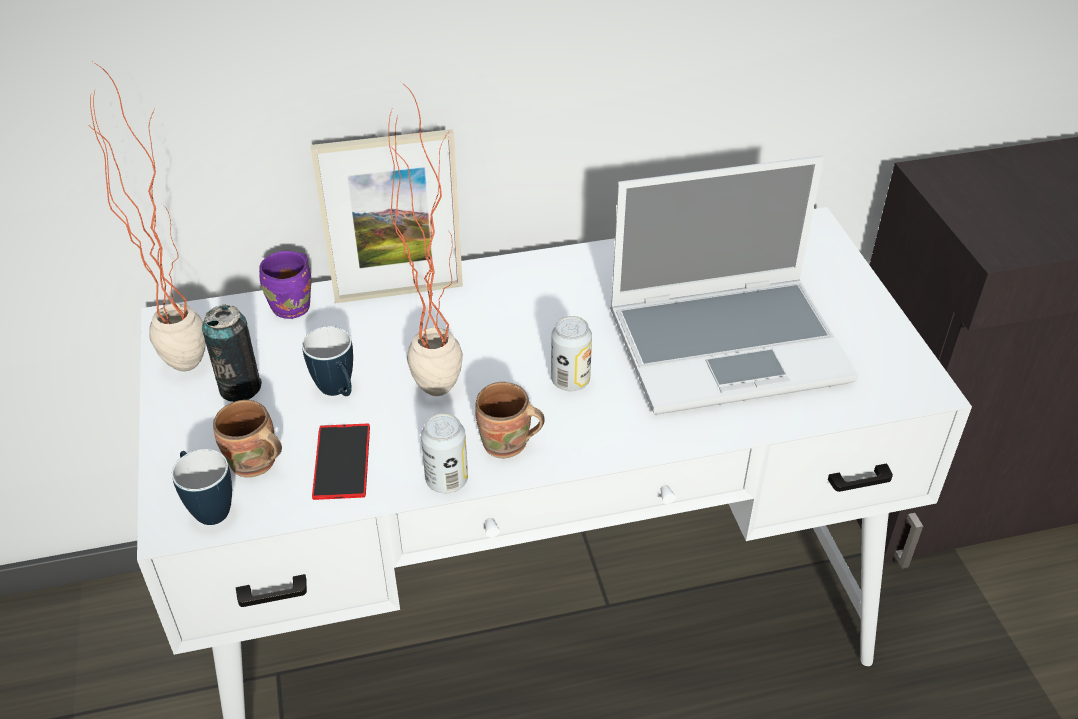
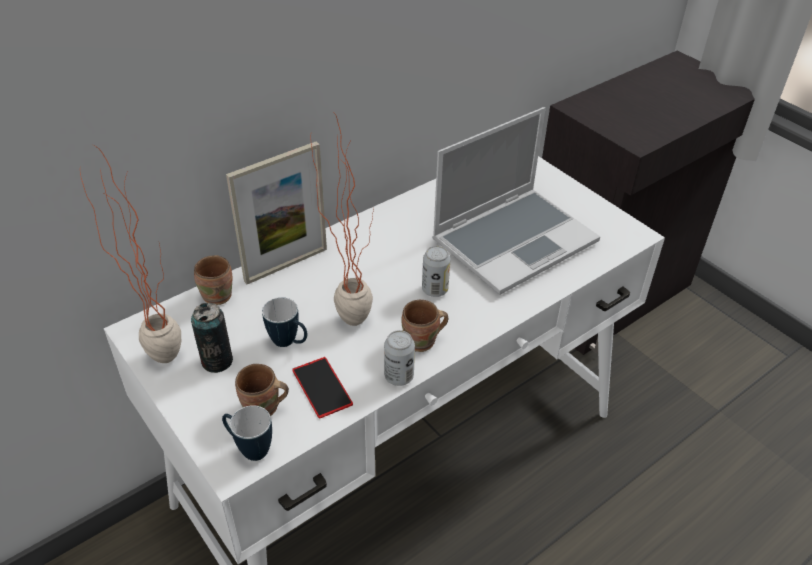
camera: 25 degrees left, 0 degrees up
(295, 306) = (219, 295): purple mug -> brown mug

